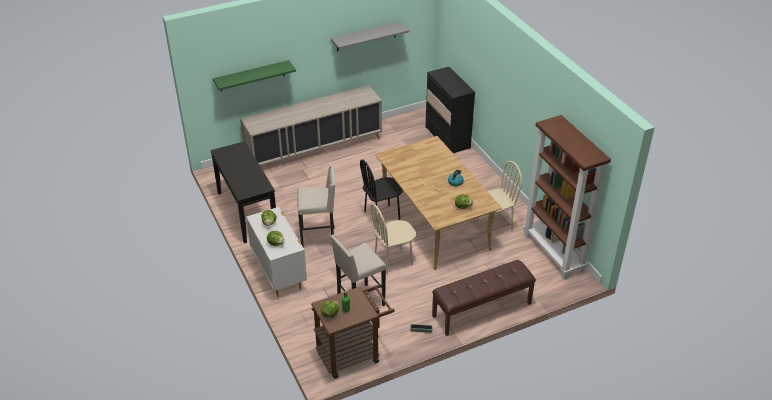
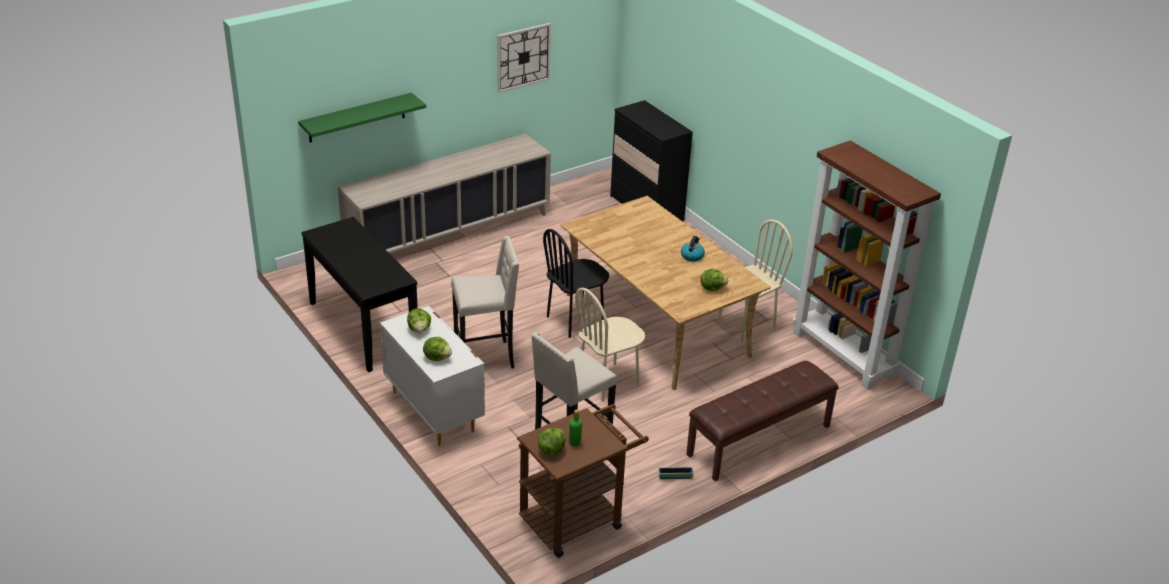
camera: 10 degrees left, 5 degrees down
(366, 36) = (523, 57): grey shelf -> wall clock

